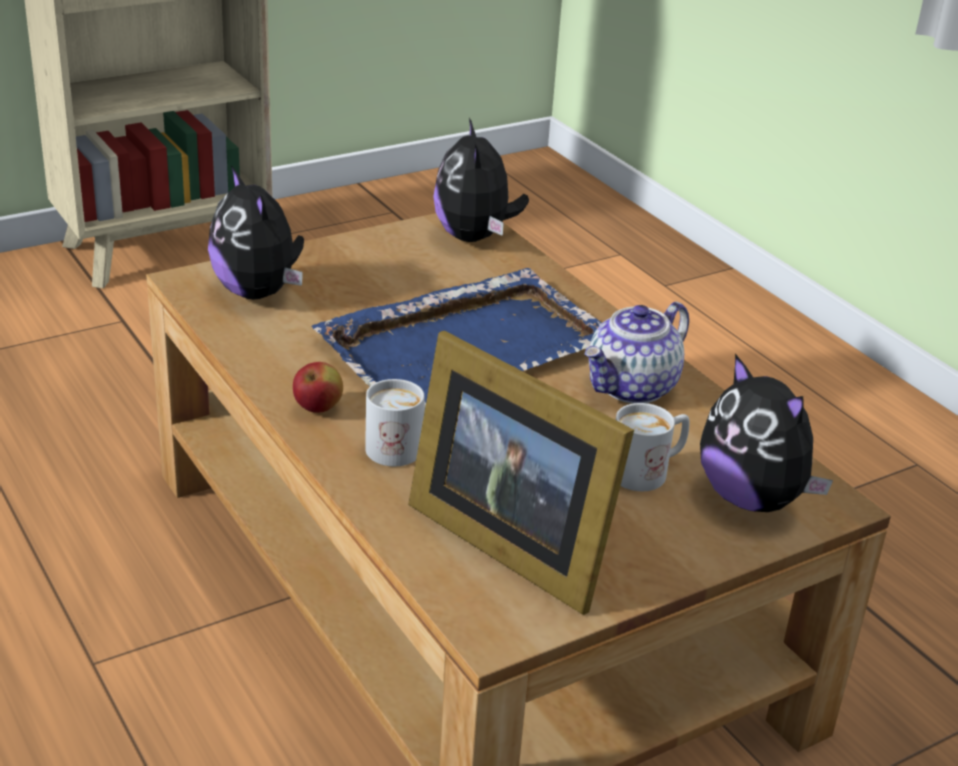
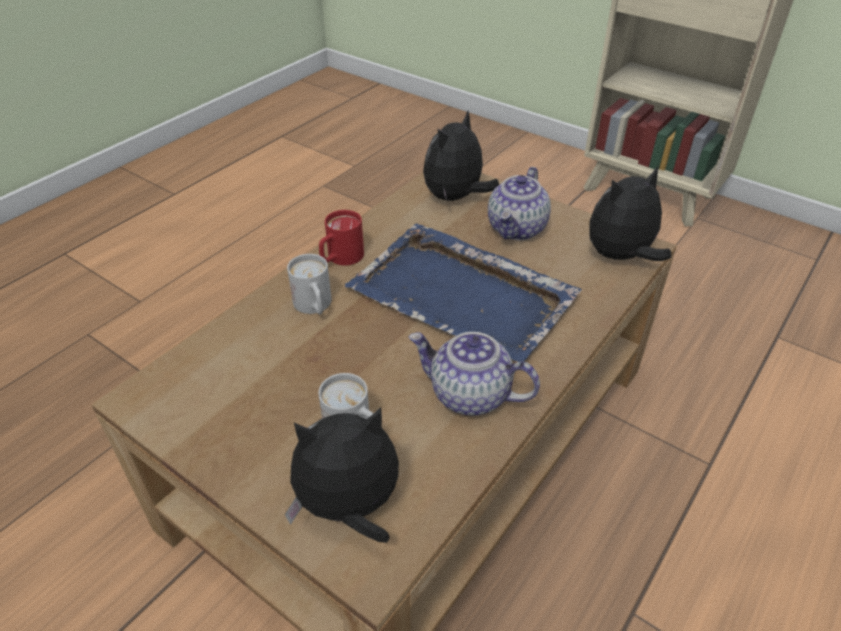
camera: 70 degrees right, 10 degrees up
(318, 408) = (340, 259): apple -> red mug
(368, 275) = (517, 229): none -> teapot
(509, 539) = (236, 379): picture frame -> none
(752, 498) = (349, 508): plush toy -> plush toy turned 45 degrees clockwise

